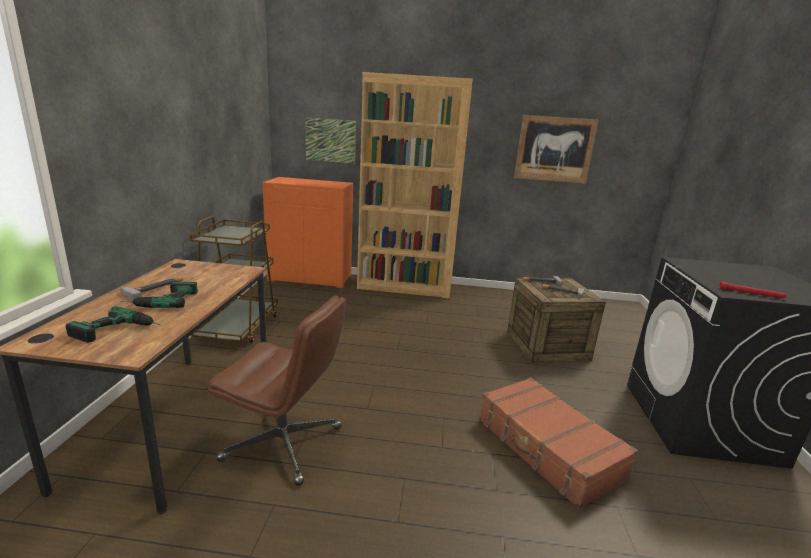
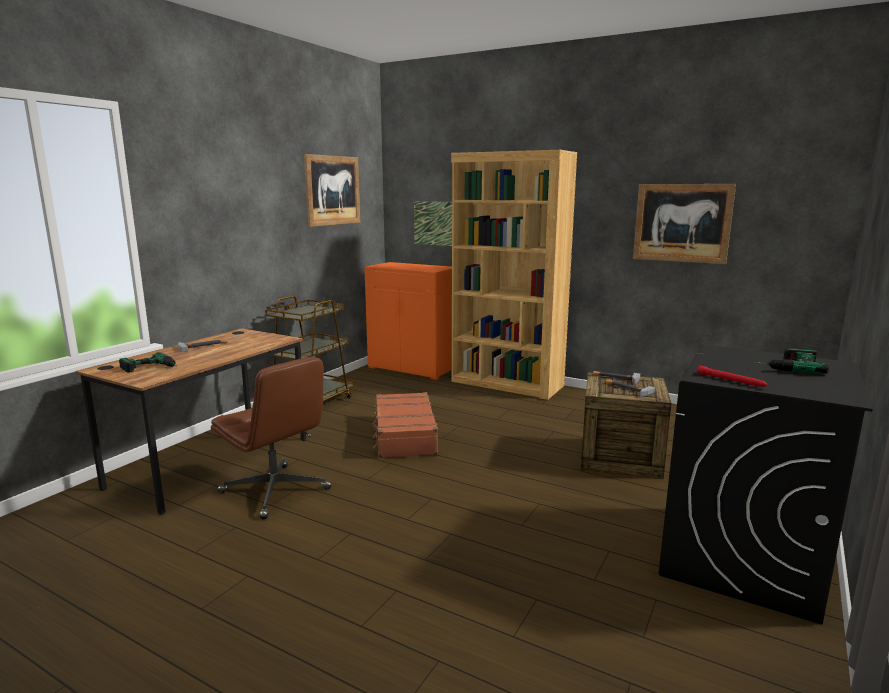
camera: 25 degrees right, 5 degrees down
(161, 300) = (198, 353): power drill -> power drill (785, 366)
(234, 101) = (333, 190): none -> picture
(547, 449) = (513, 542): brown suitcase -> brown suitcase (404, 435)

